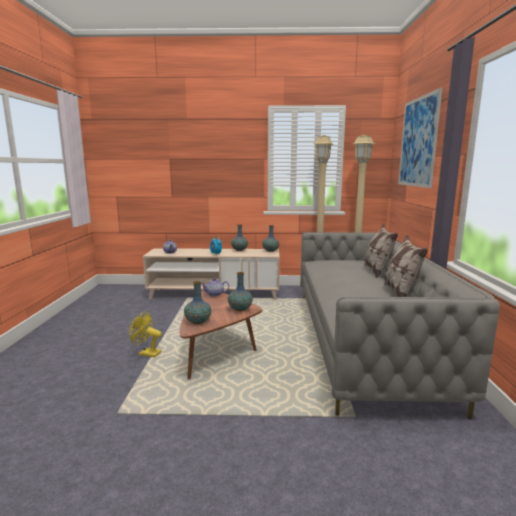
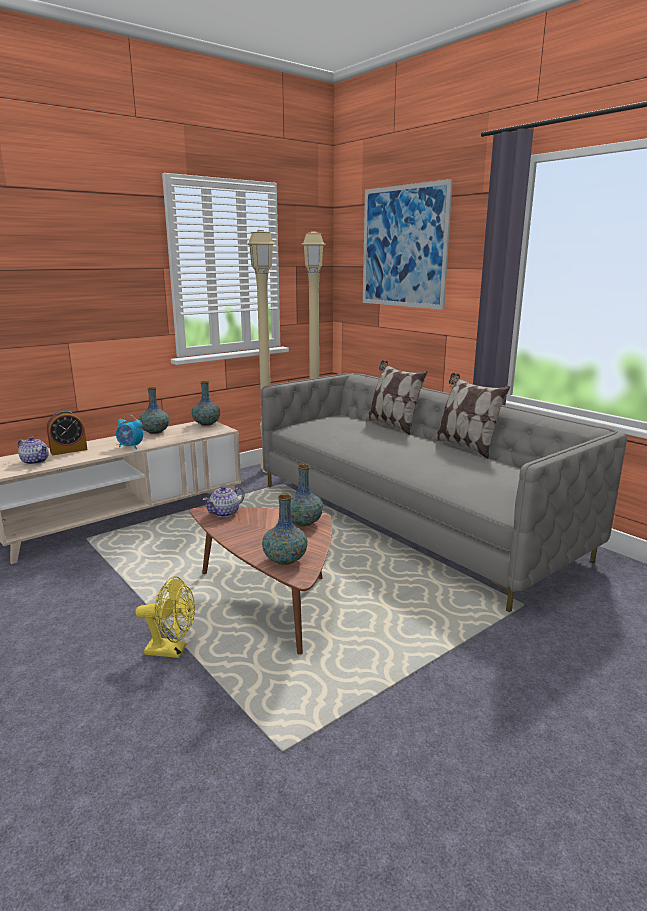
camera: 40 degrees left, 5 degrees up
(146, 353) = (172, 650): yellow fan -> yellow fan turned 150 degrees counterclockwise
(190, 250) = (69, 450): none -> alarm clock

